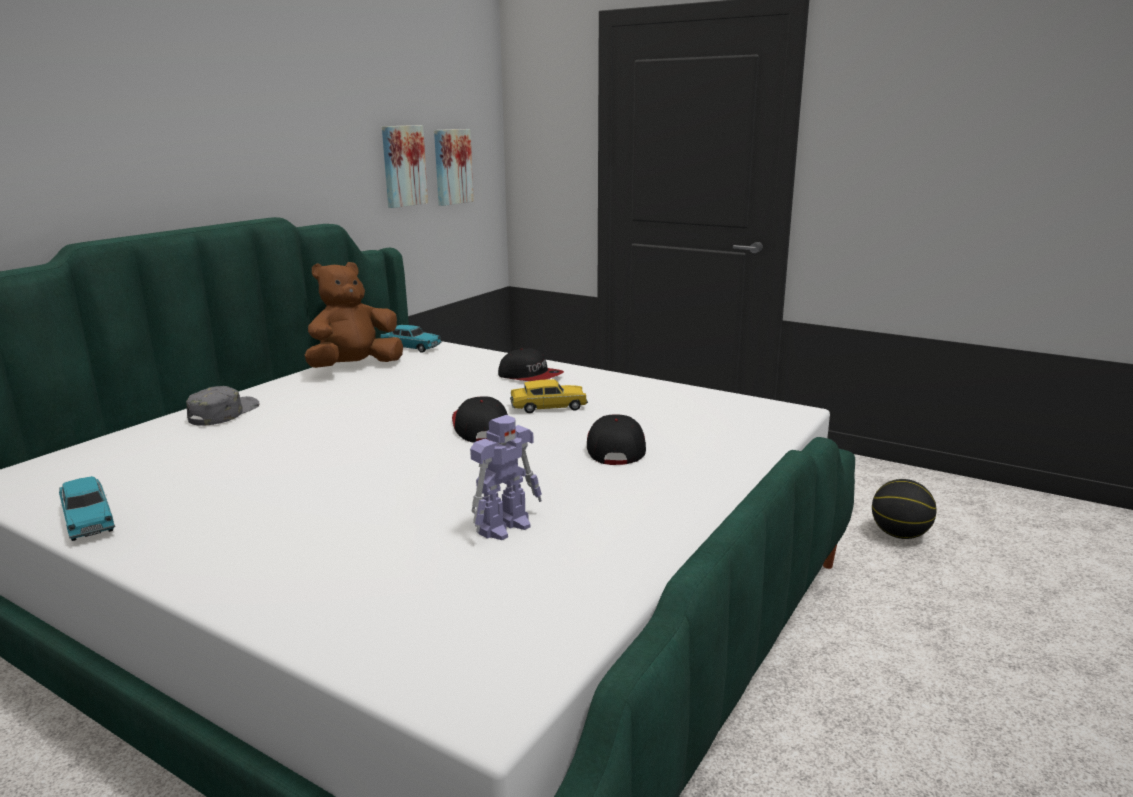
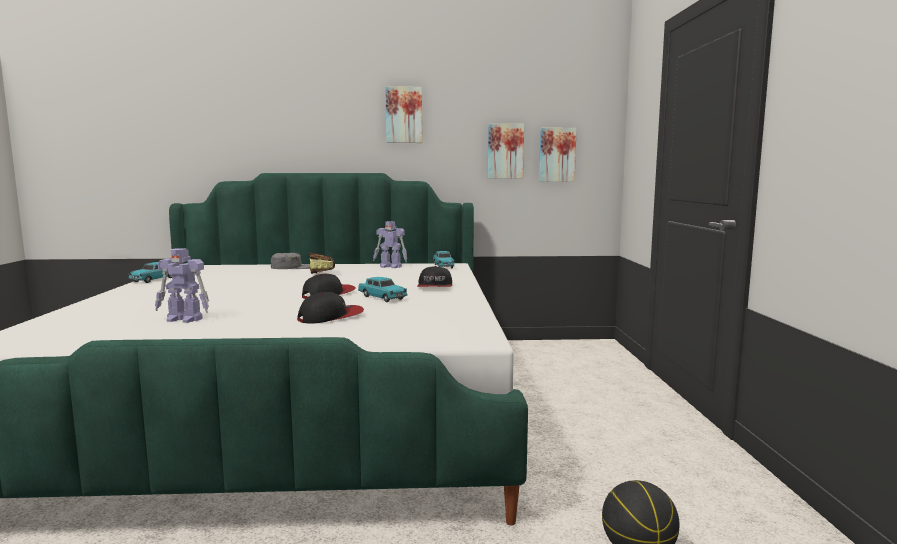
camera: 55 degrees right, 10 degrees down
(278, 114) = (404, 115): none -> picture
(315, 406) = (321, 273): none -> book
(354, 367) = (391, 266): brown plush toy -> toy robot
(548, 407) = (382, 298): yellow toy car -> turquoise toy car

